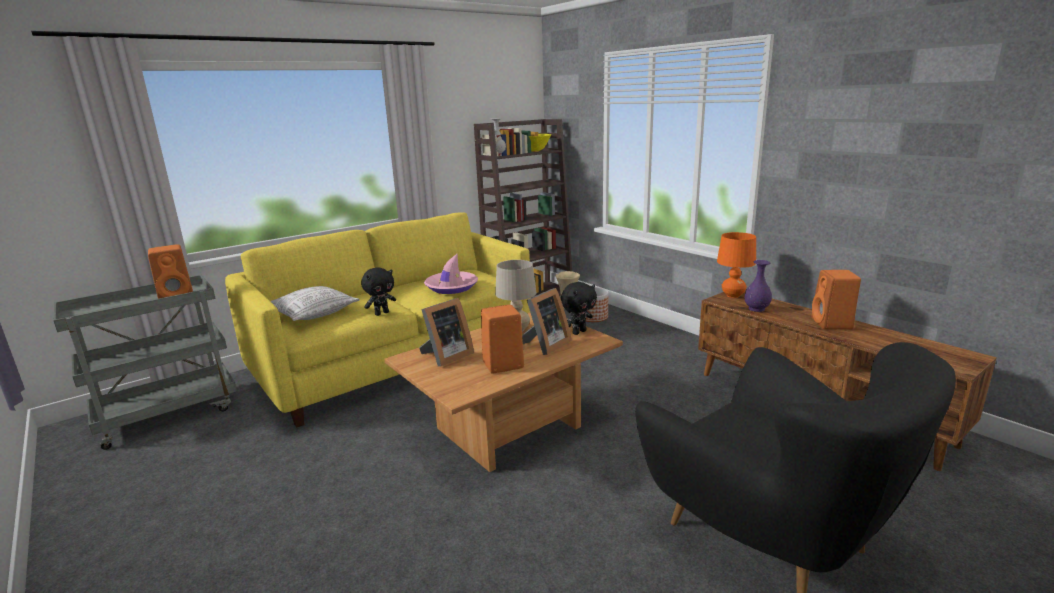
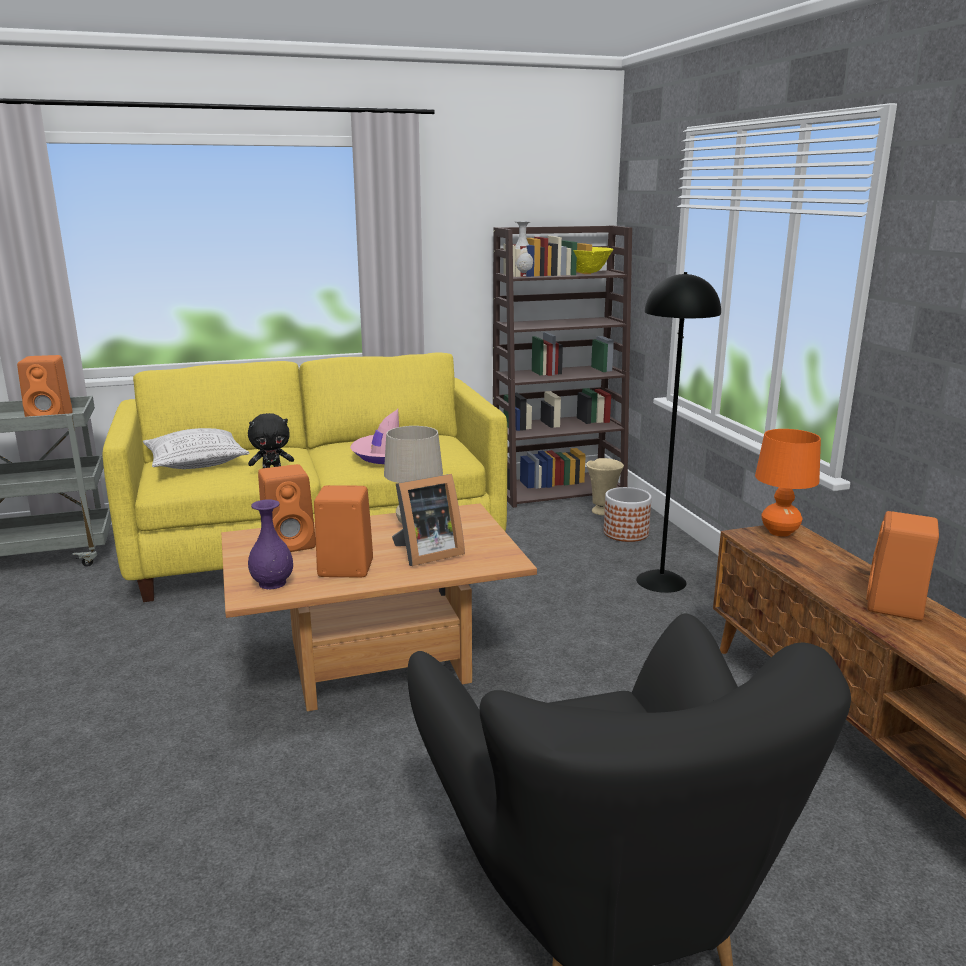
camera: 20 degrees right, 0 degrees up
(446, 356) = (291, 544): picture frame -> orange speaker
(578, 332) = (491, 544): black plush toy -> none
(638, 341) = (661, 581): none -> black floor lamp
(756, 309) = (794, 559): purple vase -> purple vase (273, 583)

